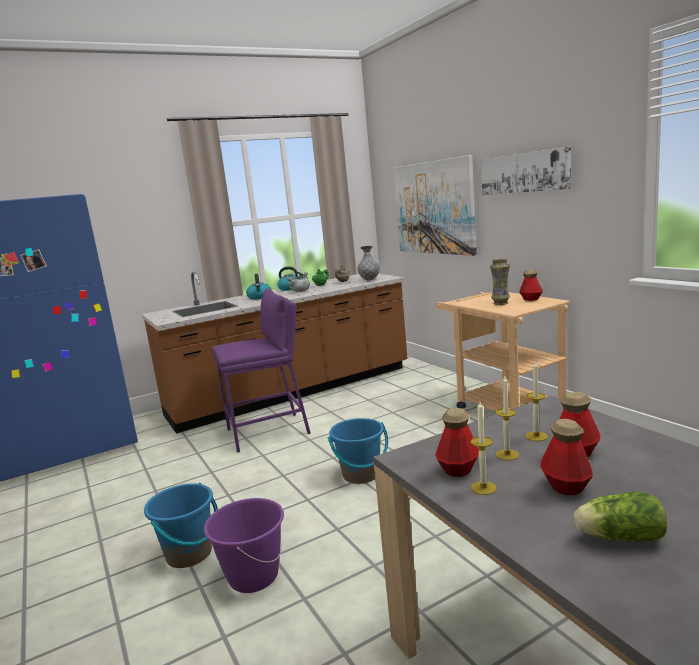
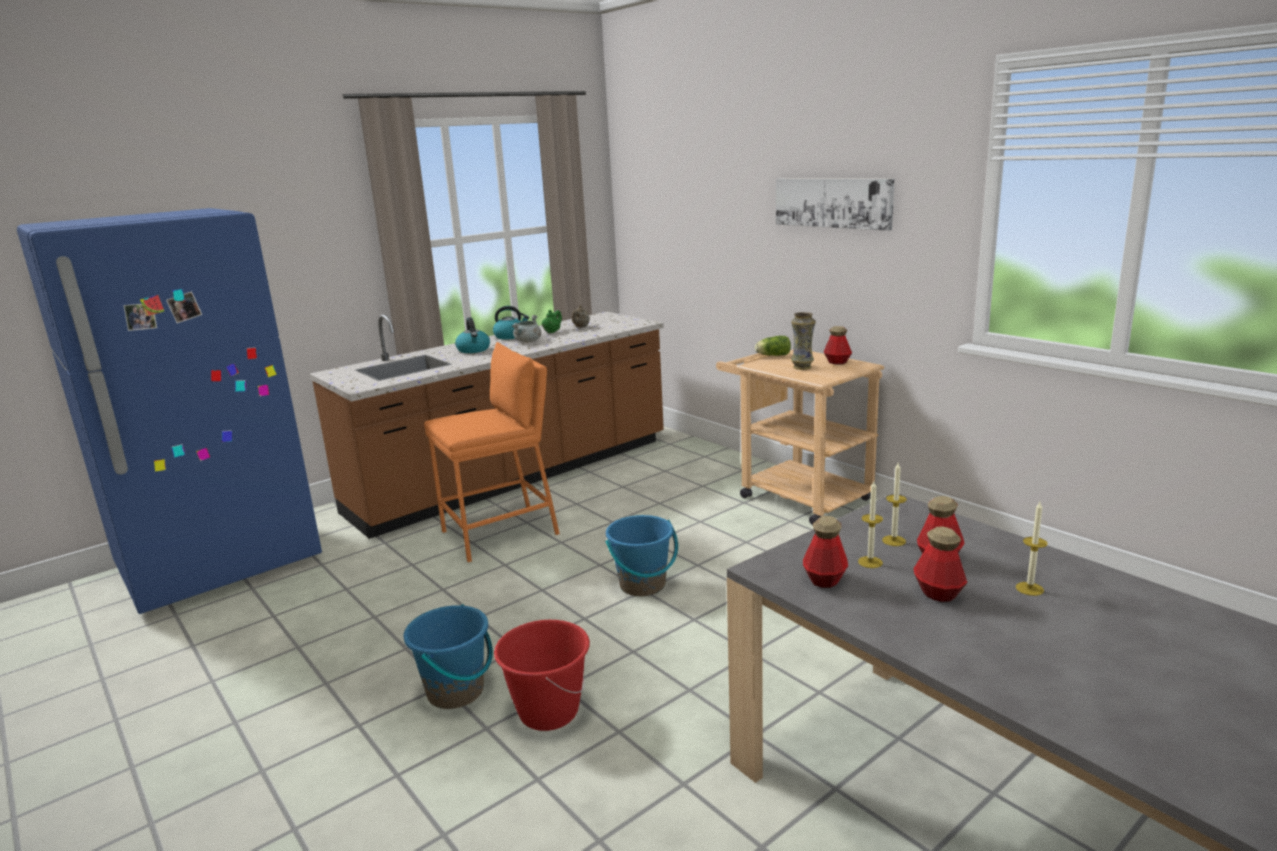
camera: 10 degrees left, 5 degrees up
(253, 577) = (548, 712): purple bucket -> red bucket
(268, 432) = (501, 533): purple stool -> orange stool
(369, 280) = (617, 325): grey vase -> none
(433, 208) = (705, 232): picture -> none
(483, 488) = (858, 598): candle -> candle (1029, 589)
(617, 537) = (997, 639): lettuce -> lettuce (772, 355)

